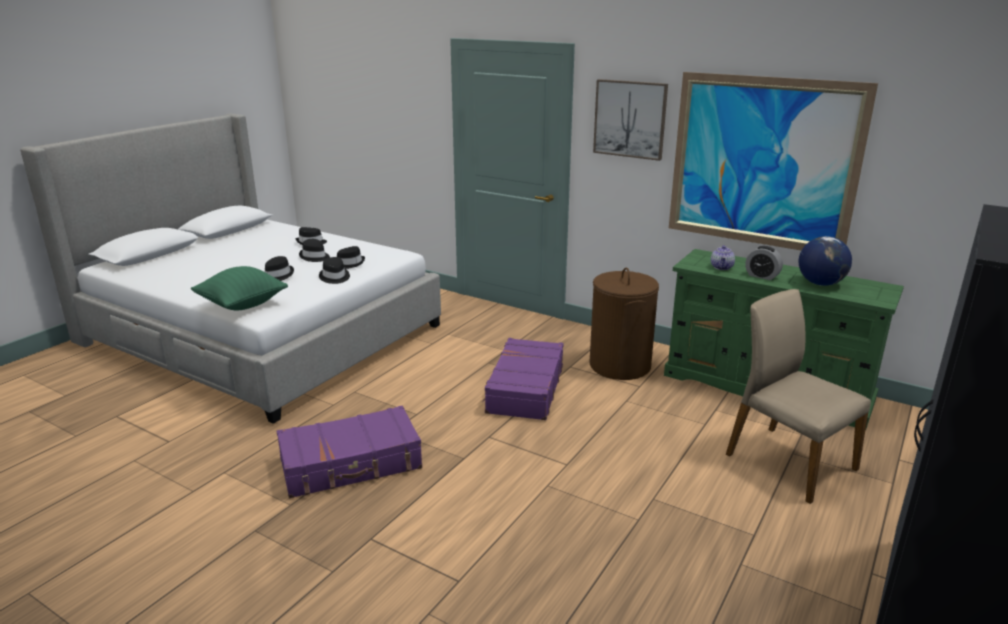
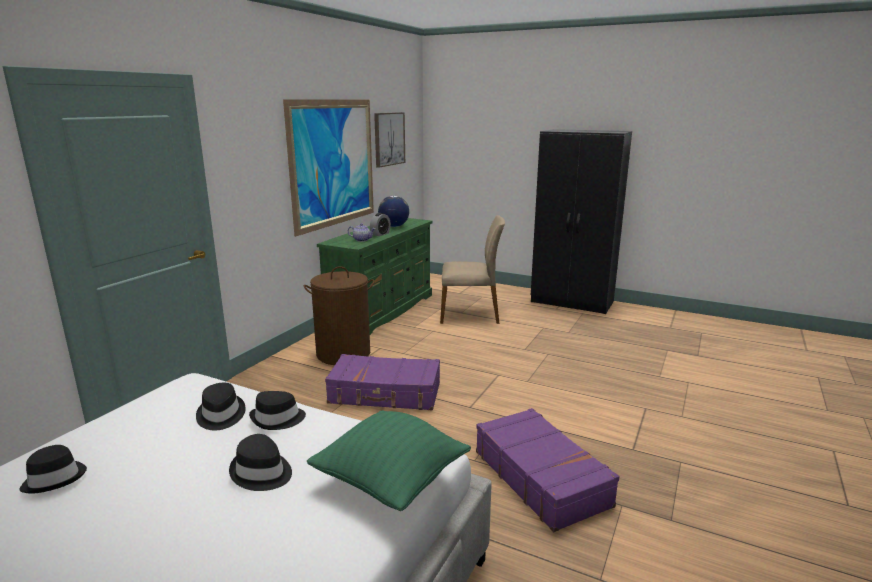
camera: 95 degrees left, 5 degrees down
(315, 257) = (158, 457): black hat -> none
(630, 119) = (253, 148): picture -> picture (389, 139)
(788, 461) = (470, 314): beige chair -> beige chair turned 135 degrees counterclockwise

